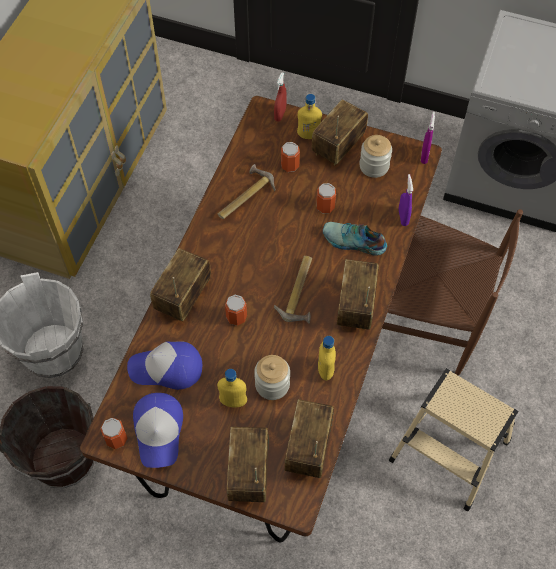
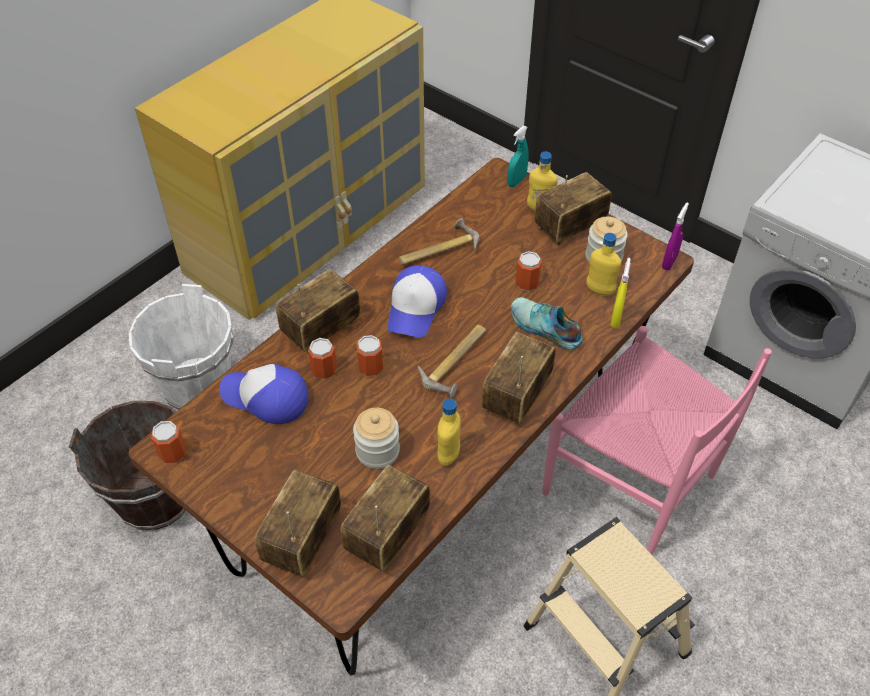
camera: 20 degrees right, 10 degrees down
(159, 431) = (224, 461): cap -> cap (416, 308)
(233, 401) = (323, 455): yellow bottle -> yellow bottle (599, 290)
(280, 114) = (516, 181): red spray bottle -> turquoise spray bottle
(290, 165) = (504, 233): can -> can (324, 370)
(403, 217) = (616, 319): purple spray bottle -> yellow spray bottle
(427, 322) = (633, 482): brown chair -> pink chair

